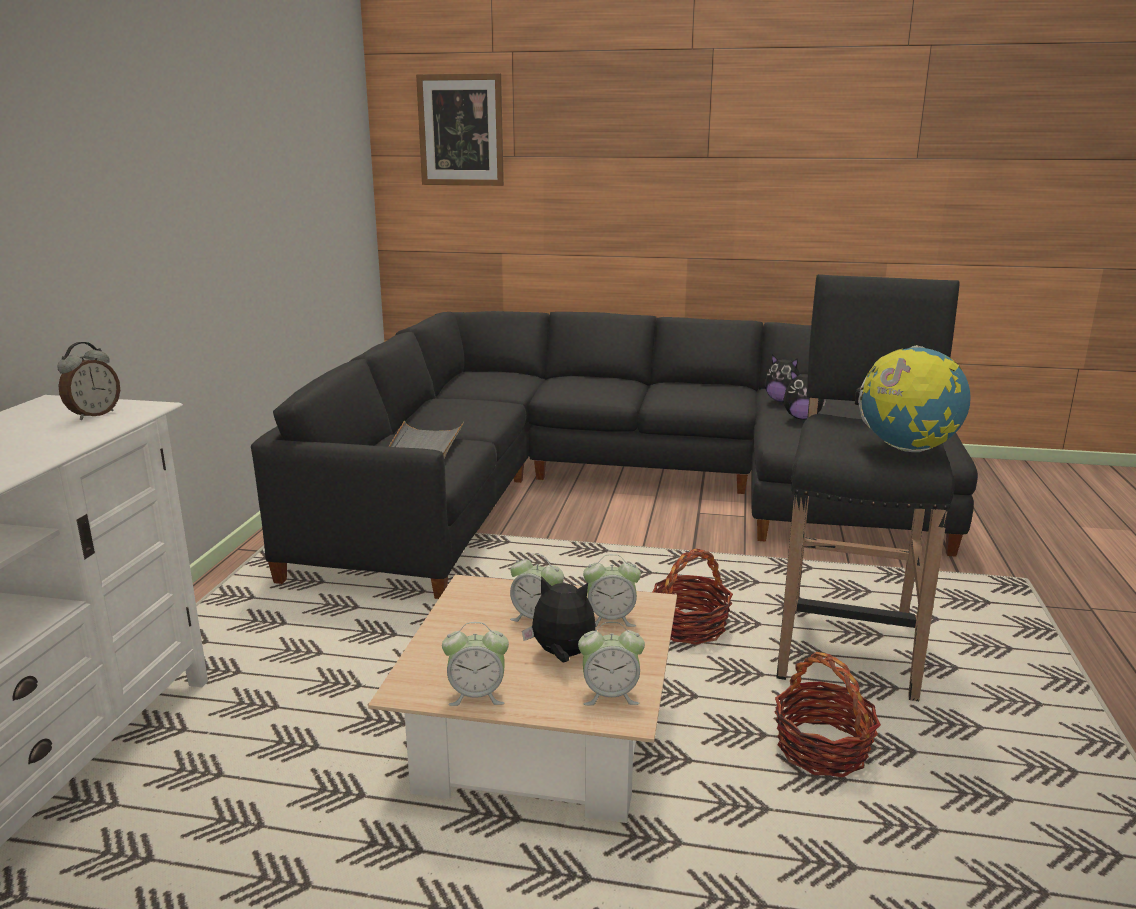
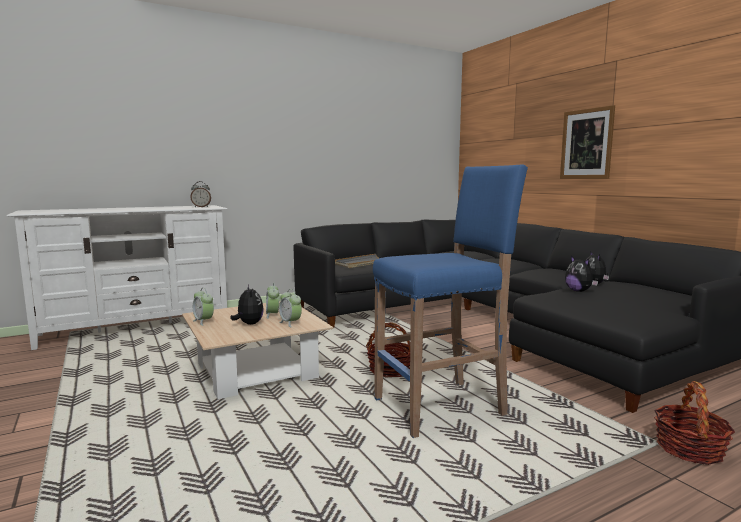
camera: 50 degrees right, 10 degrees down
(461, 130) = (492, 127): picture -> picture (586, 144)
(610, 695) = (228, 336): alarm clock -> none
(822, 750) = (326, 425): basket -> basket (689, 449)
(847, 645) = (442, 407): black stool -> blue stool
(906, 449) = (429, 263): globe -> none

